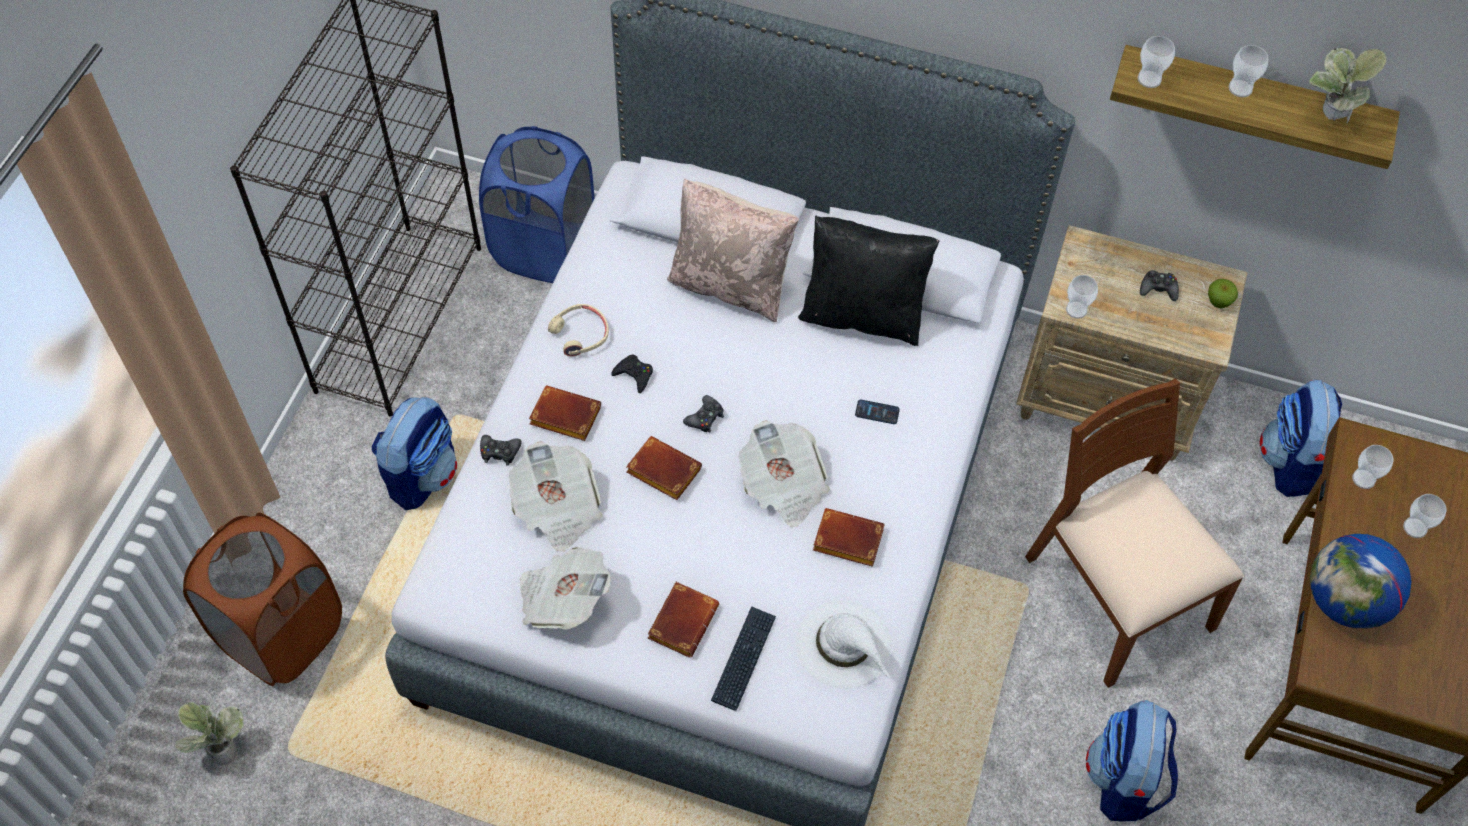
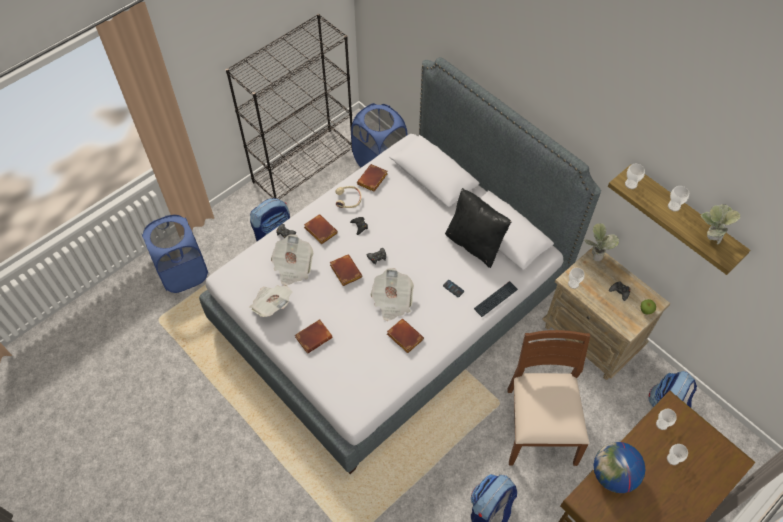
camera: 30 degrees right, 0 degrees up
(220, 748) = (135, 306): potted plant -> potted plant (595, 253)
(282, 634) = (183, 273): brown laundry basket -> blue laundry basket
(603, 279) = (372, 180): none -> brown book
(730, 284) = (425, 206): beige pillow -> none
(743, 658) = (328, 365): keyboard -> keyboard (495, 299)
(845, 645) = (374, 380): white hat -> none

